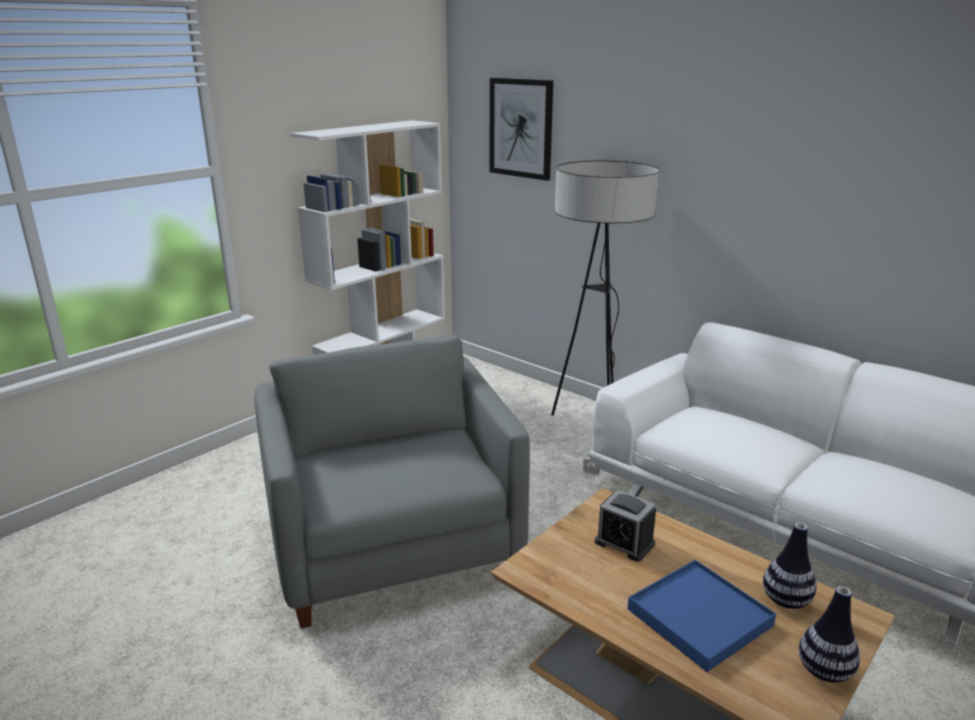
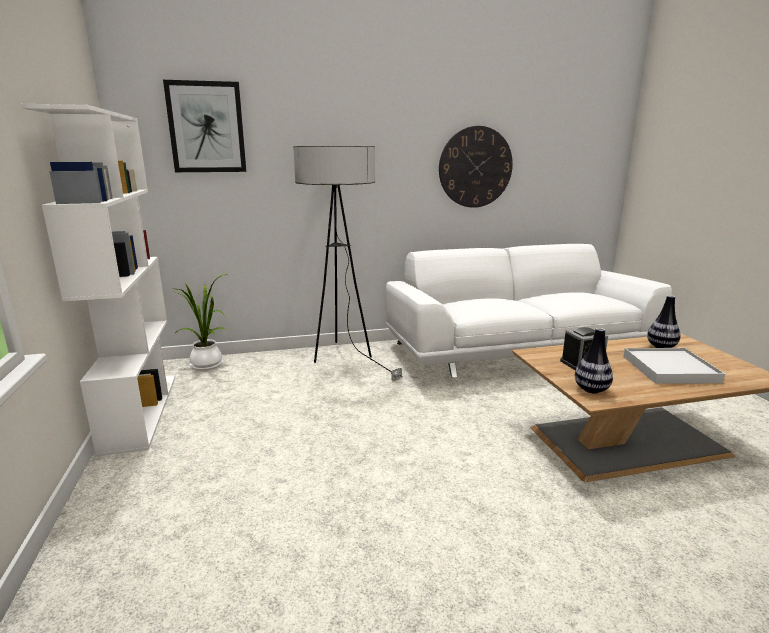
camera: 55 degrees left, 5 degrees down
(392, 545) = (387, 491): grey armchair -> none
(483, 375) = (208, 366): none -> potted plant
(699, 617) = (670, 369): blue tray -> white tray
(824, 671) = (725, 359): vase -> vase (591, 390)
(845, 219) = (475, 167): none -> wall clock

